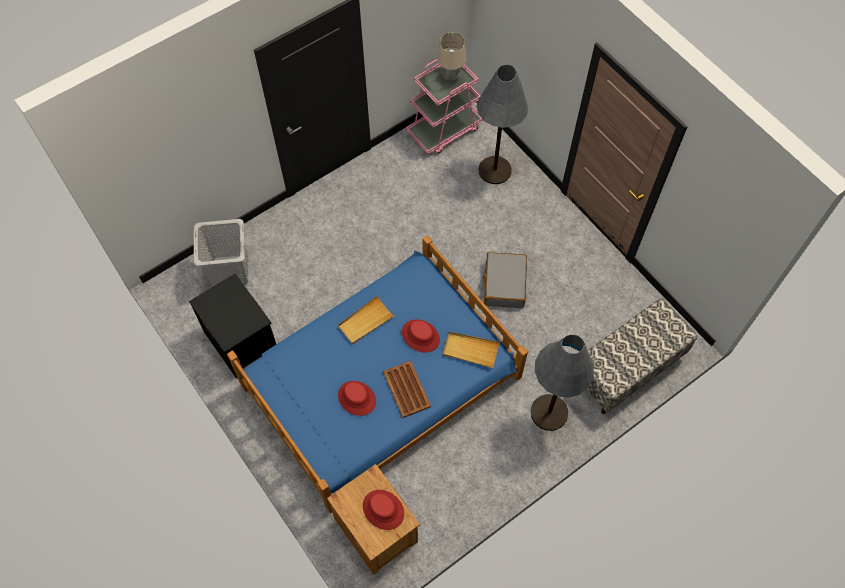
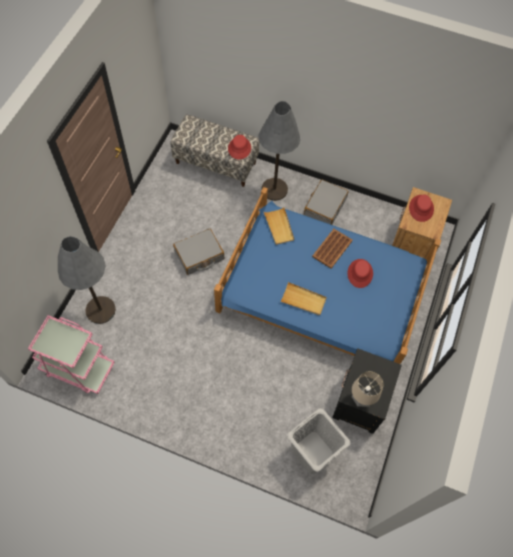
camera: 125 degrees left, 0 degrees up
(420, 336) = (289, 260): red hat -> red hat (239, 148)
(450, 77) = (55, 340): table lamp -> table lamp (361, 399)
(489, 456) = (324, 207): none -> grey suitcase

